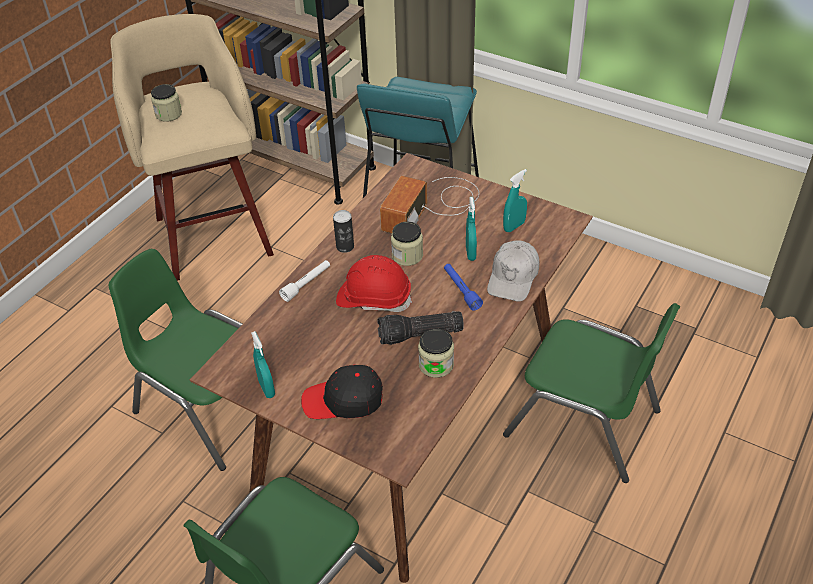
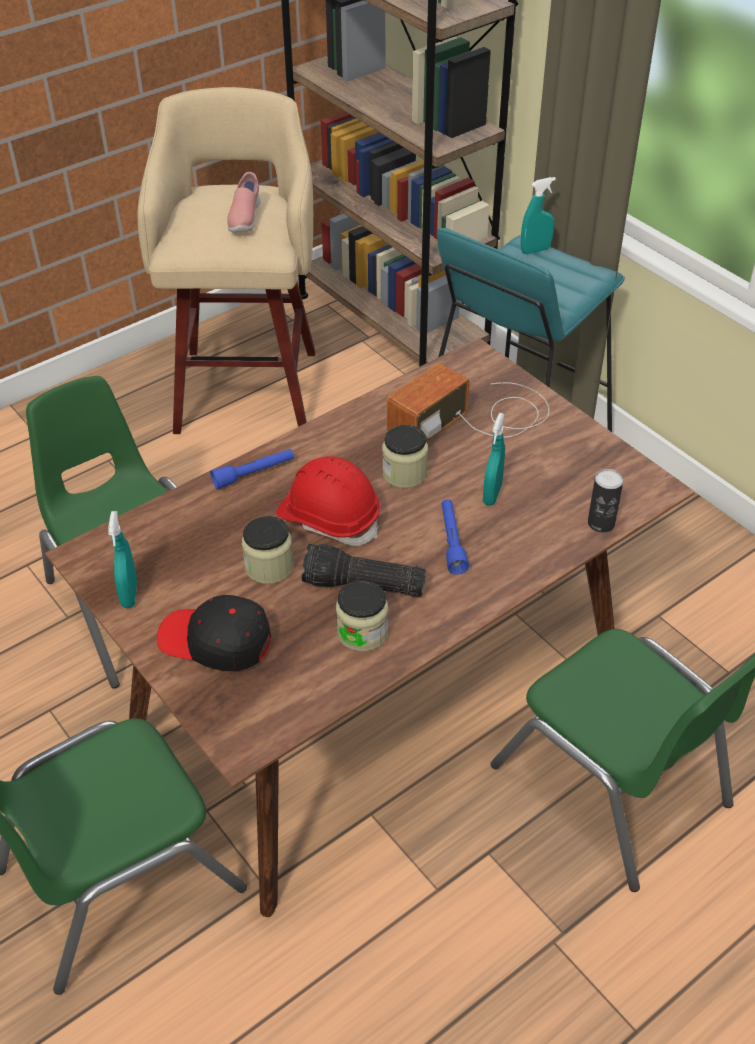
camera: 20 degrees right, 0 degrees up
(168, 114) = (206, 215): jar -> jar (269, 567)
(198, 110) = (244, 219): none -> pink shoe
(306, 284) = (254, 474): white flashlight -> blue flashlight
(345, 247) = (329, 439): can -> can (601, 523)
(513, 277) = (533, 545): white cap -> none
(514, 226) = (572, 475): turquoise spray bottle -> turquoise spray bottle (535, 250)

